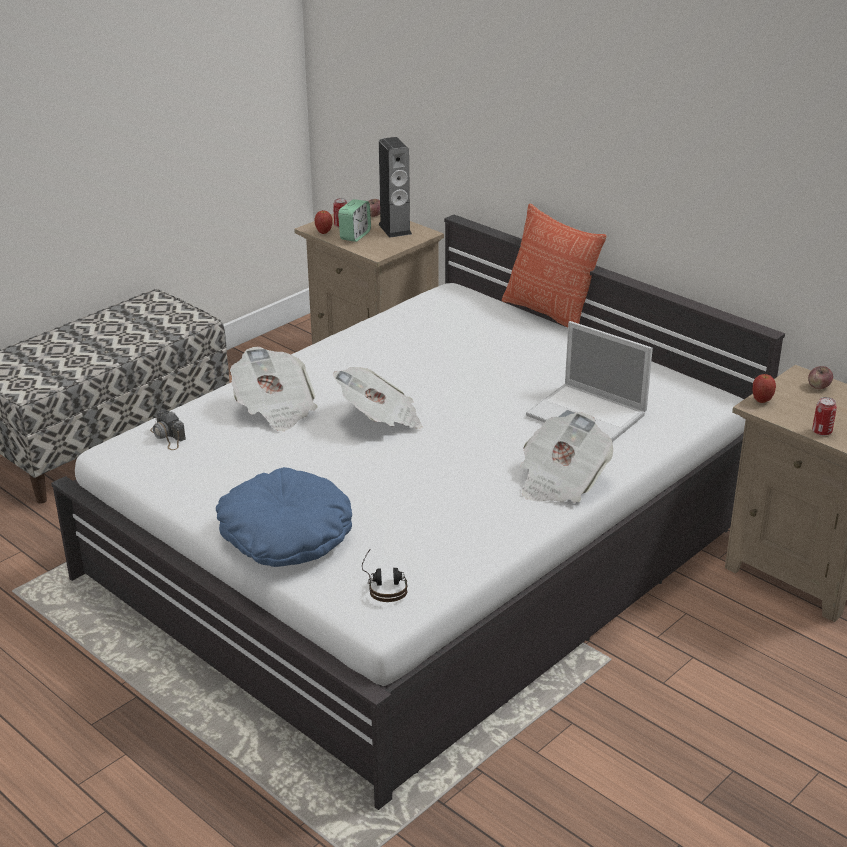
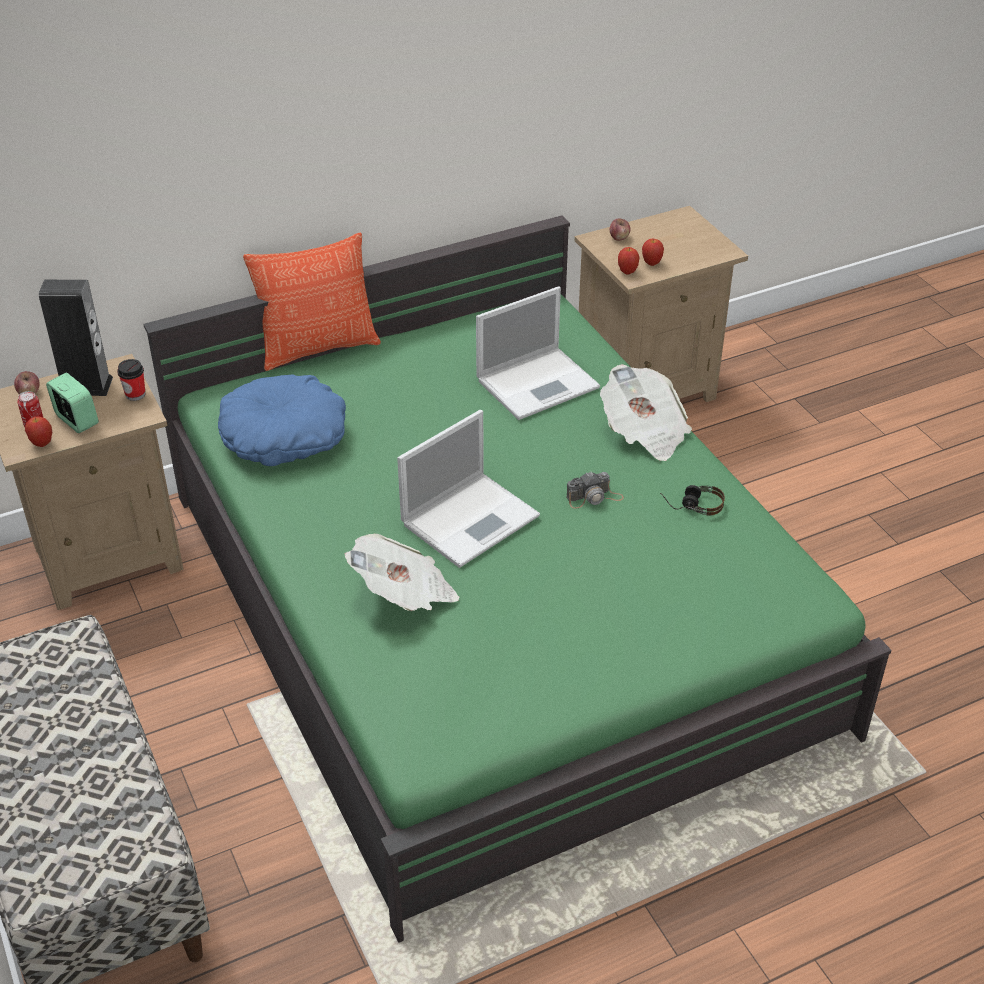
camera: 70 degrees left, 10 degrees up
(168, 436) = (416, 699): camera -> camera (594, 497)
(288, 535) = (661, 635): blue pillow -> blue pillow (284, 434)
(380, 419) = (472, 518): newspaper -> laptop
(384, 584) = (769, 585): headphones -> headphones (691, 505)
(397, 245) = (135, 394): none -> cup
(426, 545) = (491, 608): white bed -> green bed
(792, 411) = (651, 263): none -> apple
(822, 431) = (691, 261): can -> none

